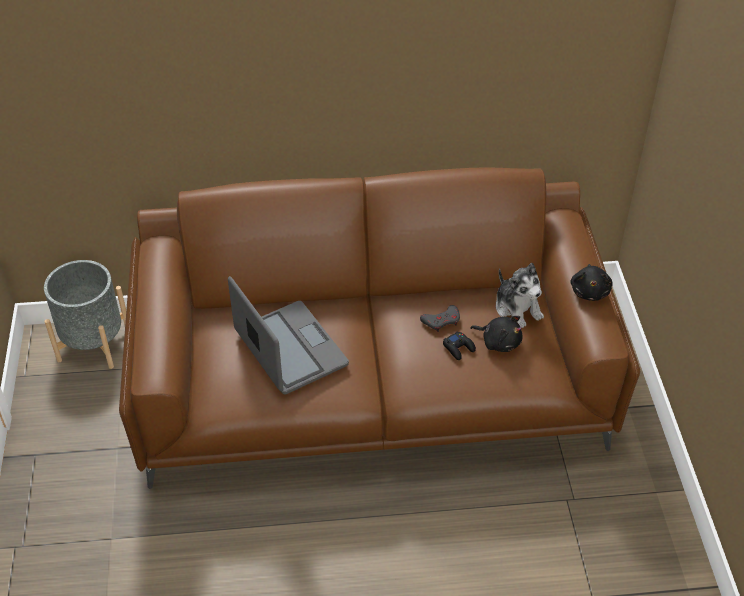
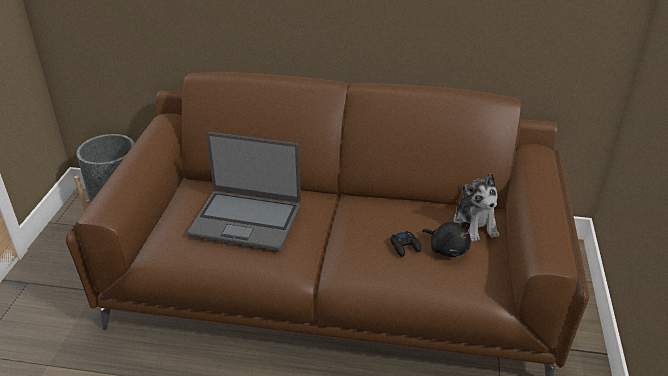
camera: 15 degrees right, 10 degrees down
(289, 349) = (246, 220): laptop -> laptop turned 120 degrees clockwise
(441, 321) = (397, 221): grey game controller -> none
(590, 291) = (548, 212): black plush toy -> none

